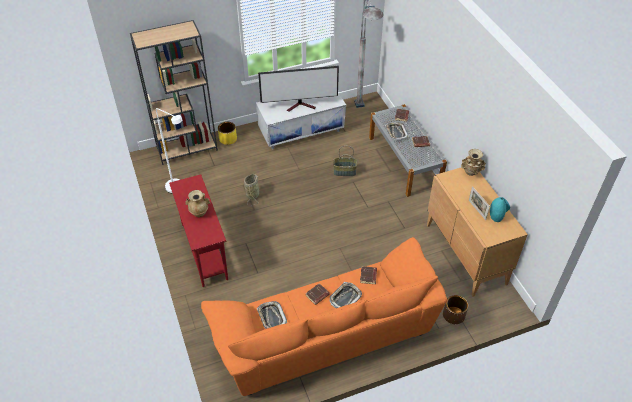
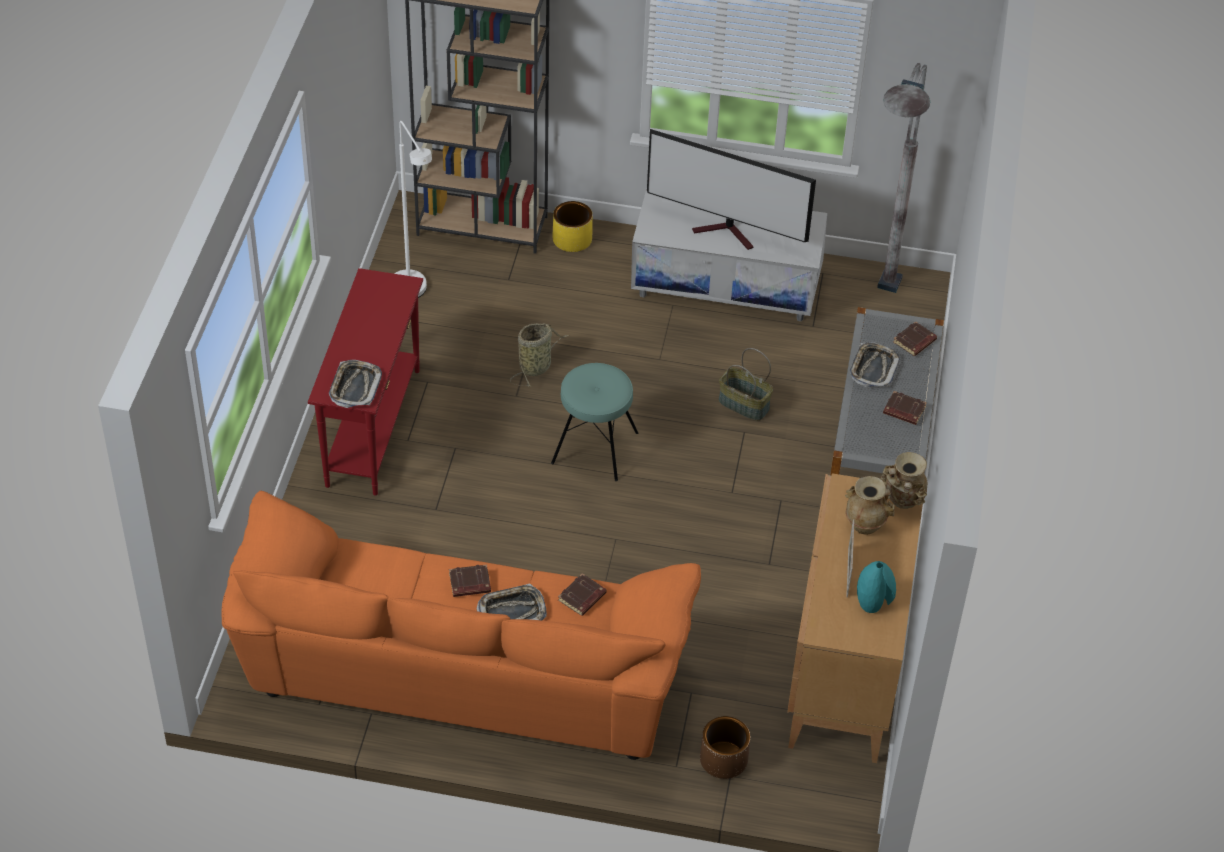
camera: 30 degrees right, 0 degrees up
(199, 212) = (367, 344): beige vase -> beige vase (865, 524)
(271, 317) = (366, 579): tray -> tray (355, 387)
(302, 215) = (595, 447): none -> turquoise stool

